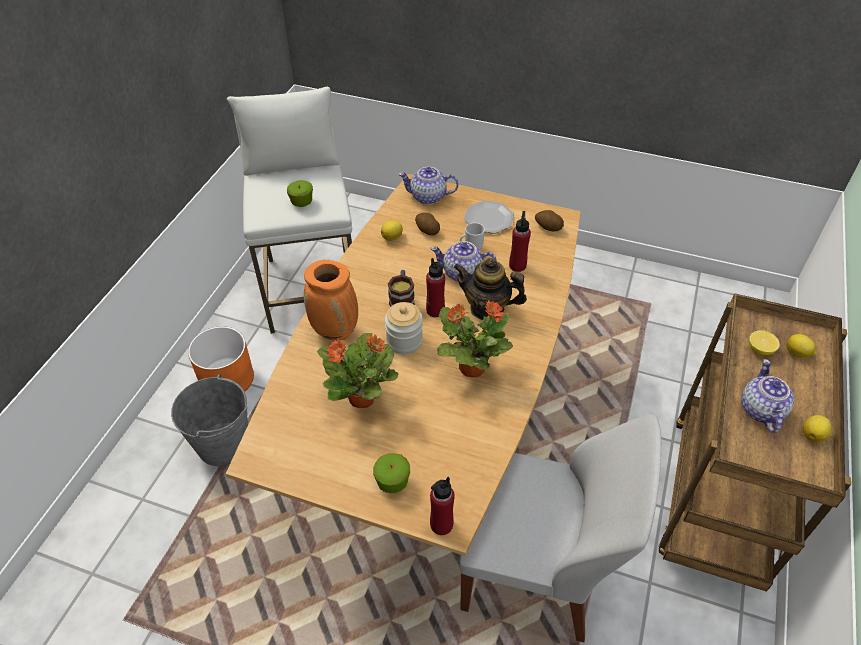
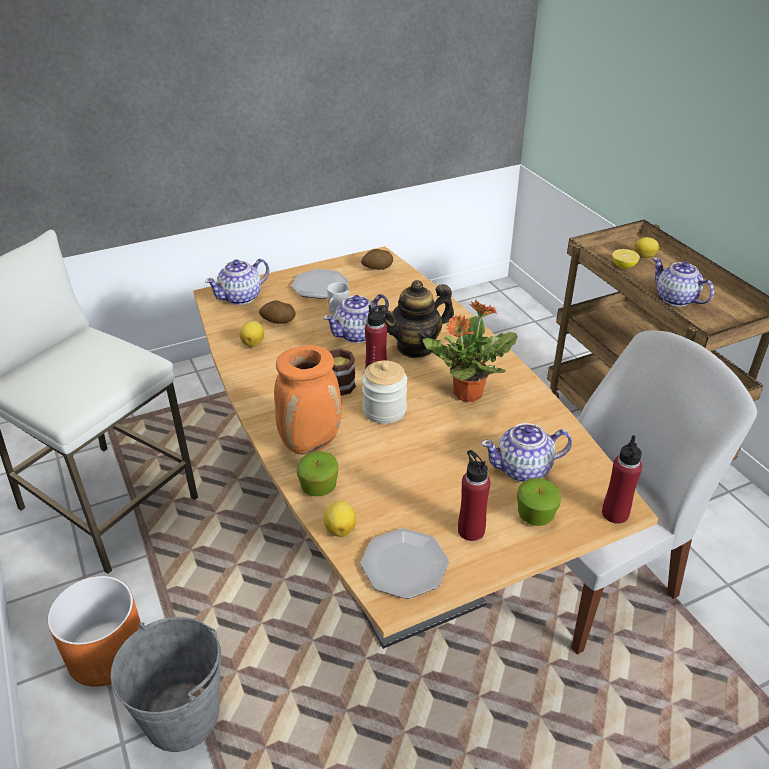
camera: 45 degrees left, 10 degrees down
(282, 446) = (403, 565): none -> plate
(302, 202) = (100, 372): apple -> apple (319, 487)
(363, 398) = (415, 475): potted plant -> none
(430, 447) = (524, 469): none -> teapot
(517, 265) = (393, 305): red bottle -> red bottle (471, 530)
(812, 435) = (719, 294): lemon -> lemon (340, 528)

